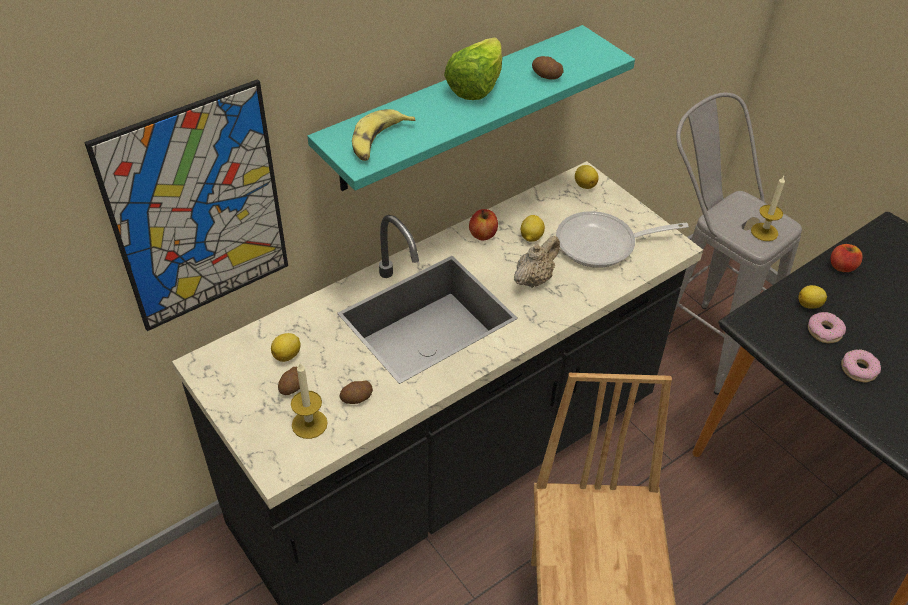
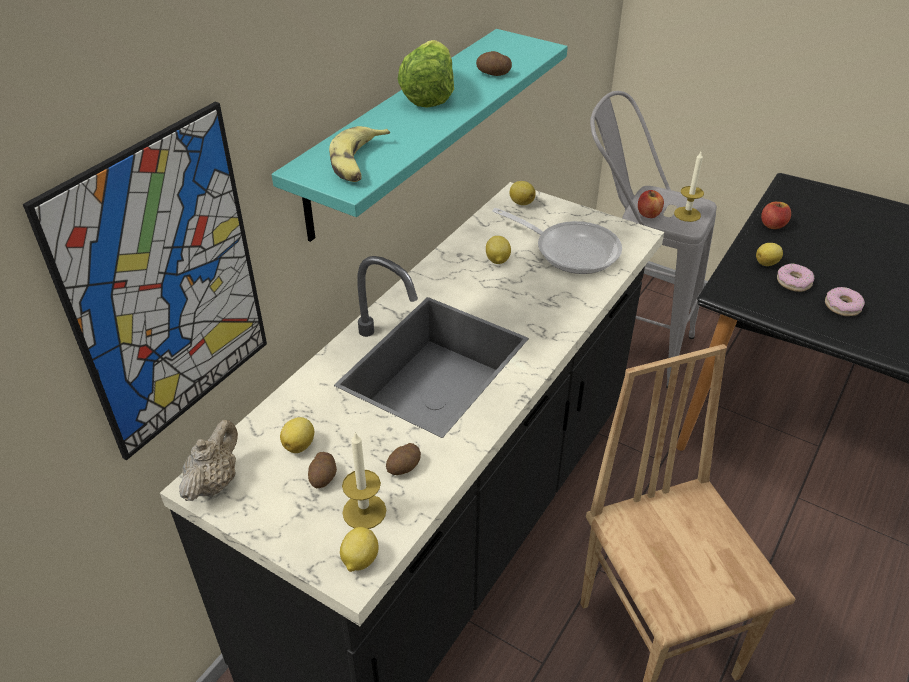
camera: 20 degrees left, 5 degrees down
(287, 460) = (359, 560): none -> lemon
(483, 234) = (448, 269): apple -> apple (648, 214)
(534, 279) = (523, 297): beige teapot -> beige teapot (214, 482)
(603, 244) = (570, 250): frying pan -> frying pan turned 120 degrees counterclockwise

